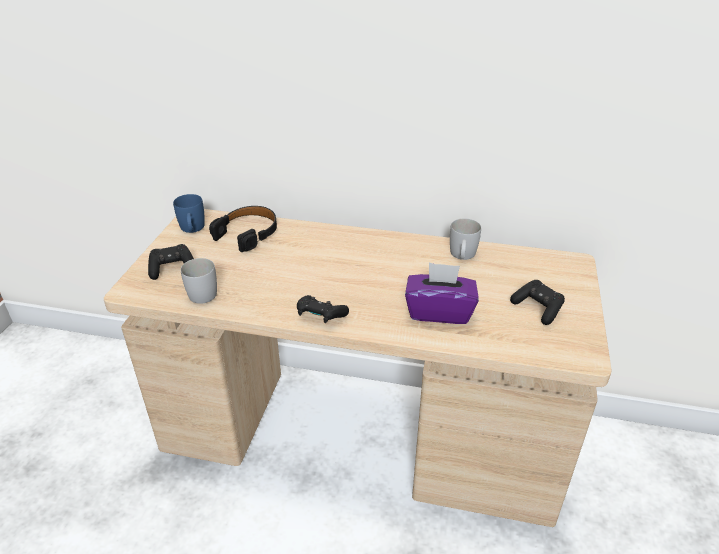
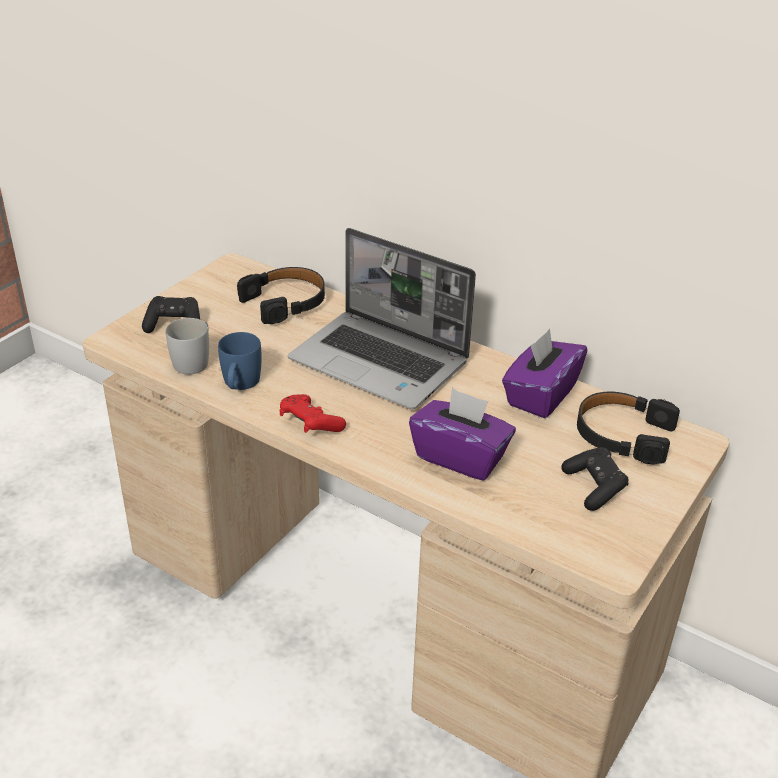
camera: 20 degrees right, 0 degrees up
(192, 229) = (223, 282): blue mug -> blue mug (240, 385)
(320, 317) = (310, 425): black game controller -> red game controller
(343, 259) = (381, 362): none -> laptop
(462, 256) = (540, 395): white mug -> purple tissue box
(530, 269) = (623, 435): none -> black headphones

